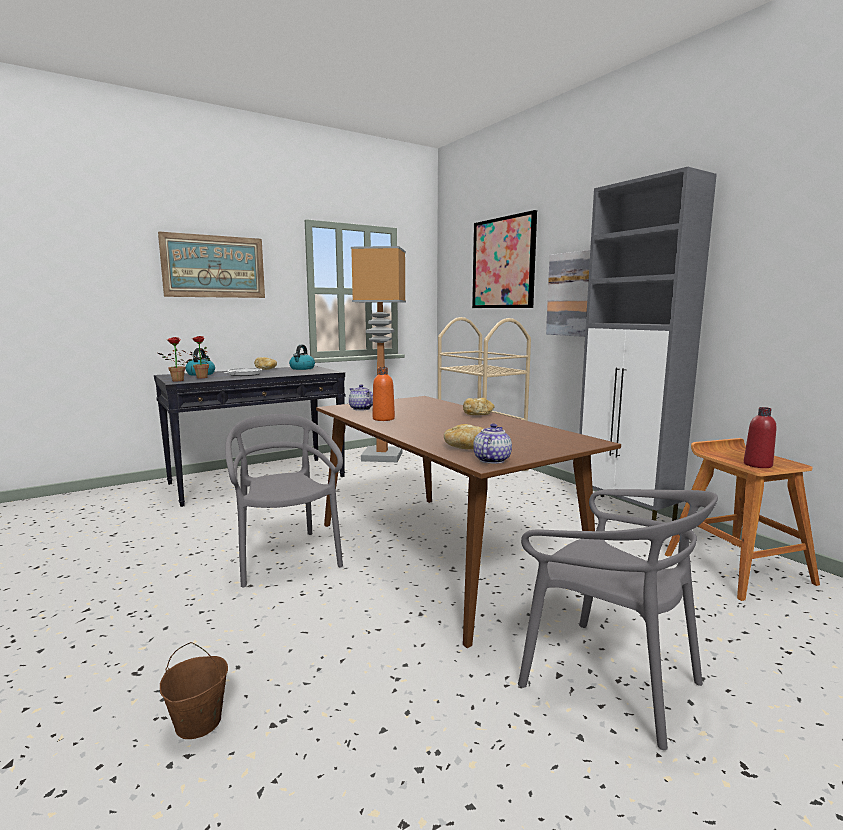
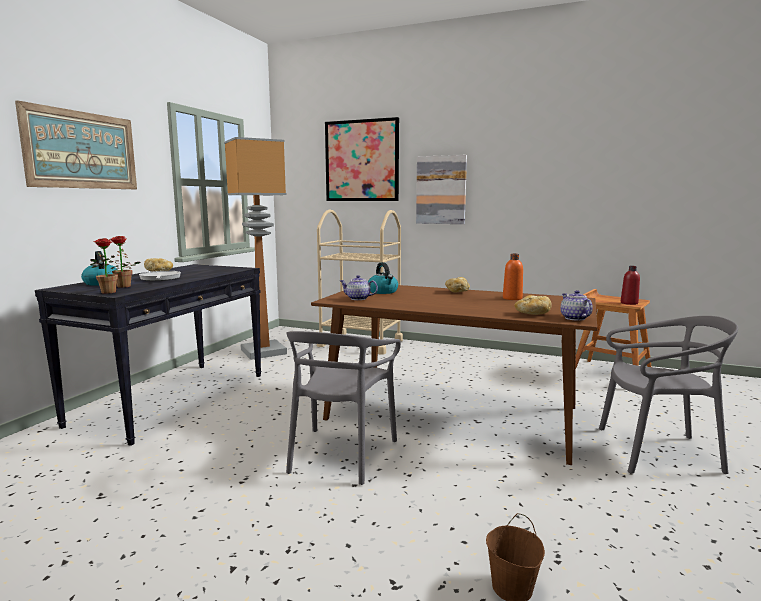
camera: 35 degrees left, 0 degrees up
(285, 558) = (341, 454): grey chair -> grey chair turned 105 degrees counterclockwise
(302, 368) = (198, 268): kettle -> kettle (383, 291)
(383, 419) = (406, 303): orange bottle -> orange bottle (512, 298)
(626, 512) = (509, 356): grey cabinet -> none

